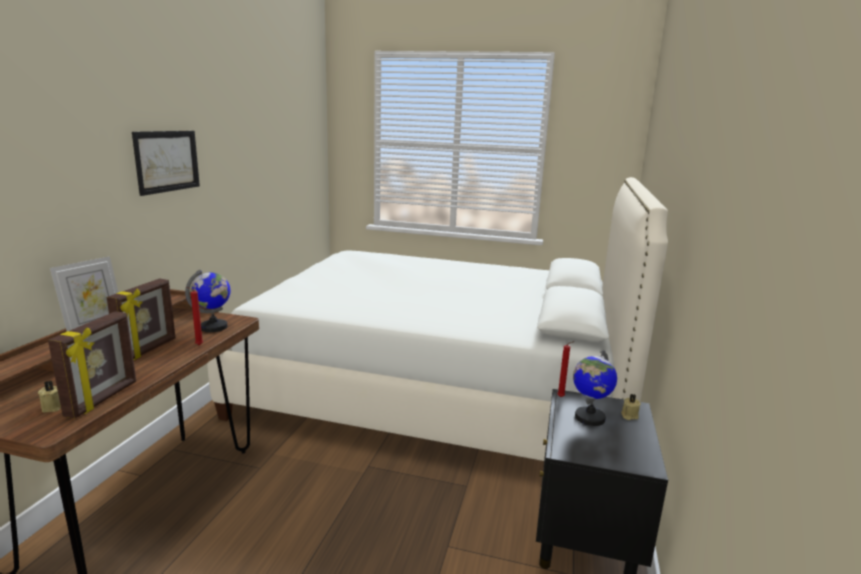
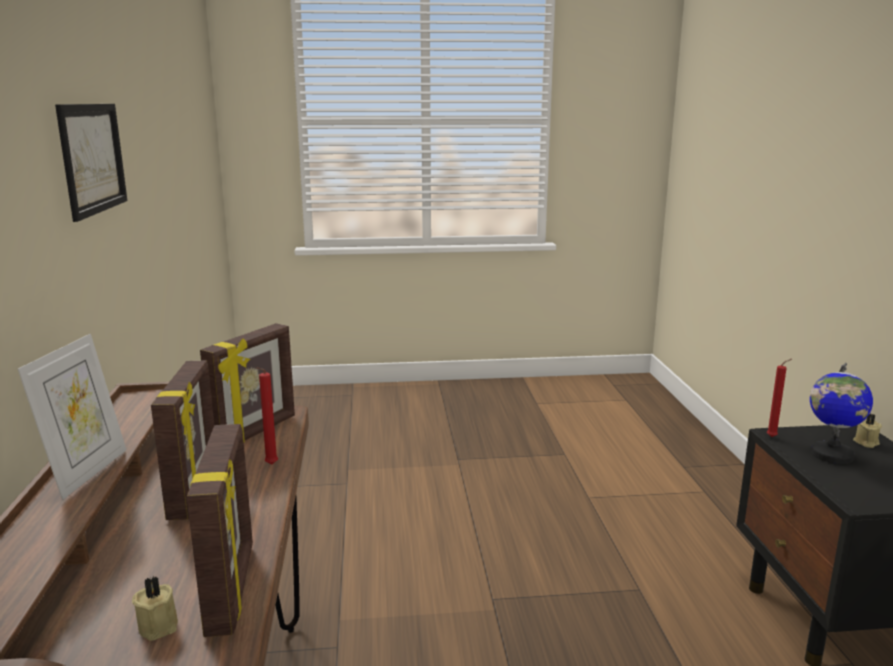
camera: 20 degrees left, 0 degrees up
(214, 327) = (256, 432): globe -> picture frame
(438, 388) = (491, 468): white bed -> none

